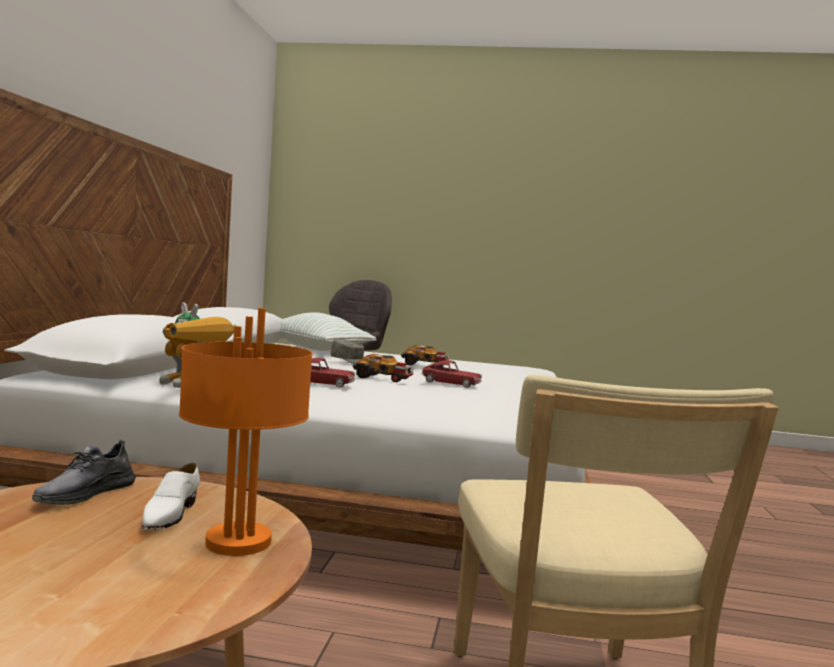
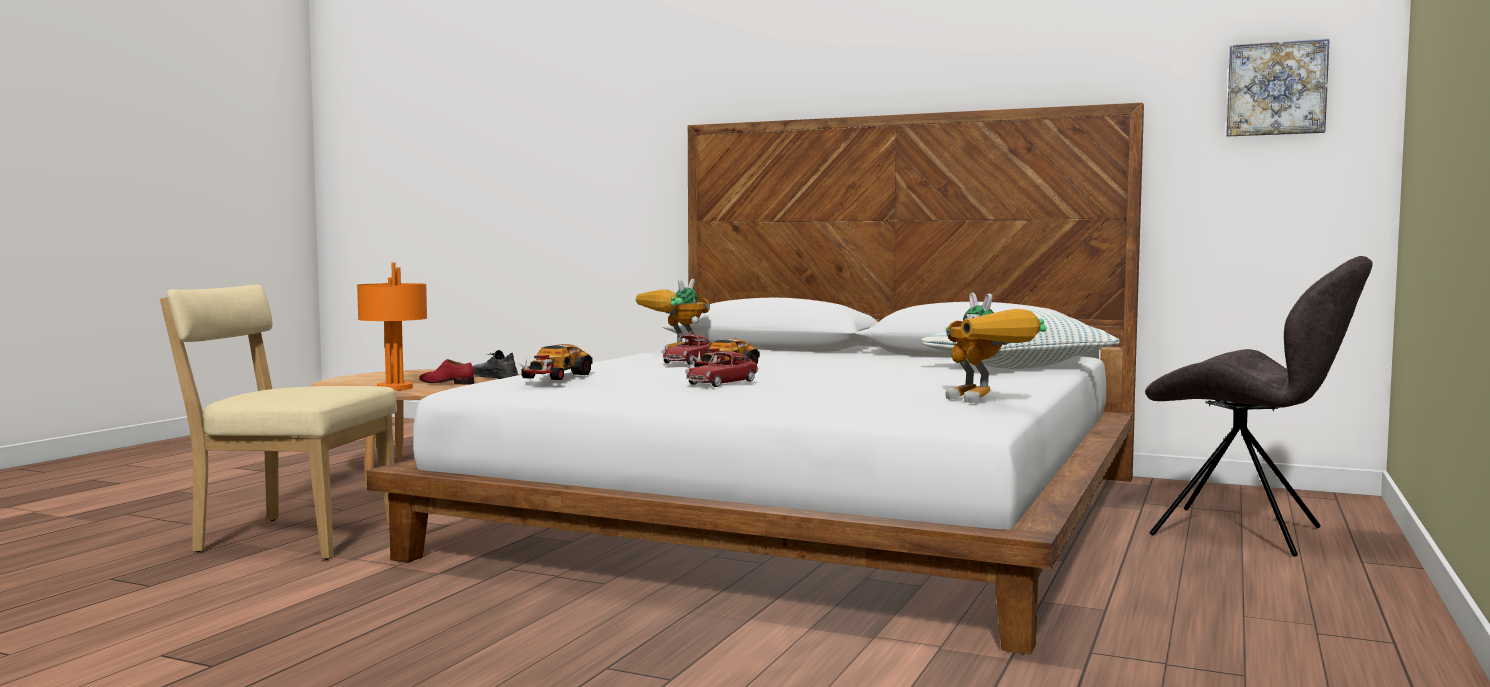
camera: 105 degrees right, 0 degrees up
(169, 515) = (447, 383): white shoe -> red shoe
(247, 179) = (1276, 89): none -> picture
(350, 361) = (870, 367): grey cap -> none
(425, 365) = (894, 384): toy car -> toy car (555, 376)
(481, 362) = (988, 401): none -> toy robot

